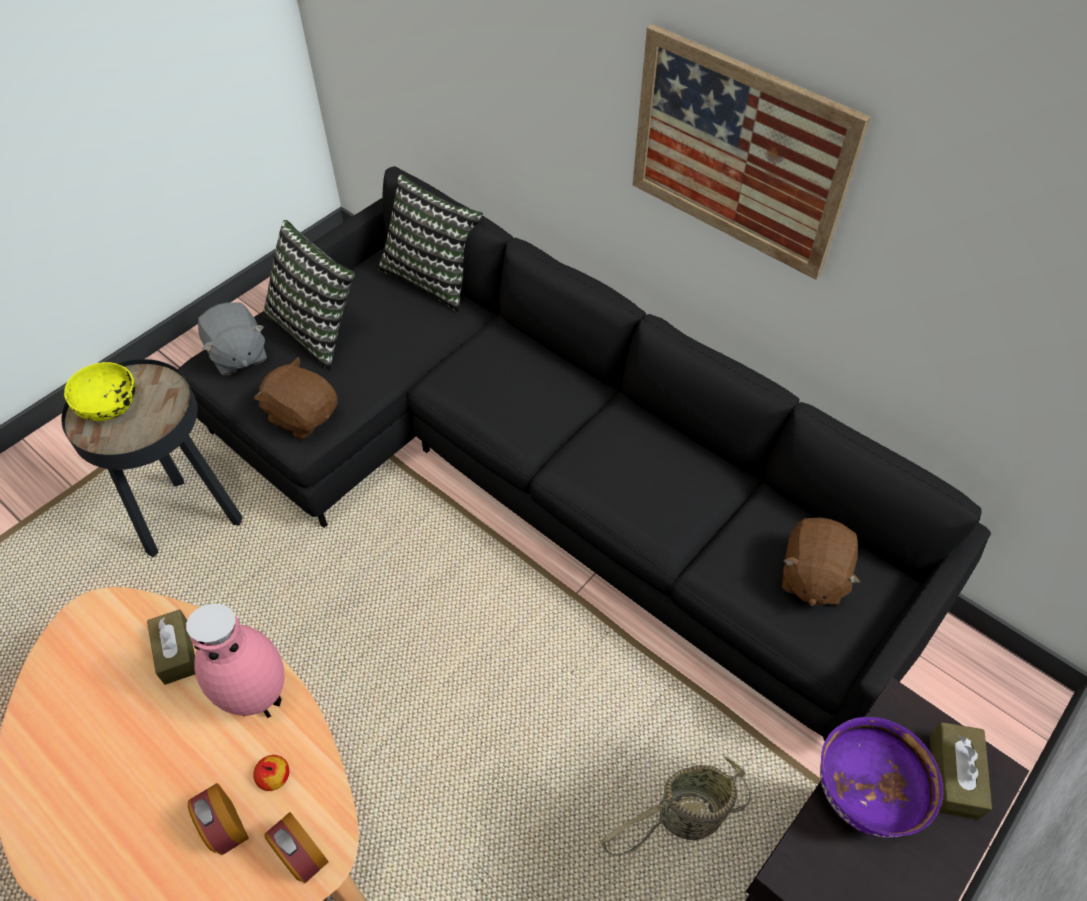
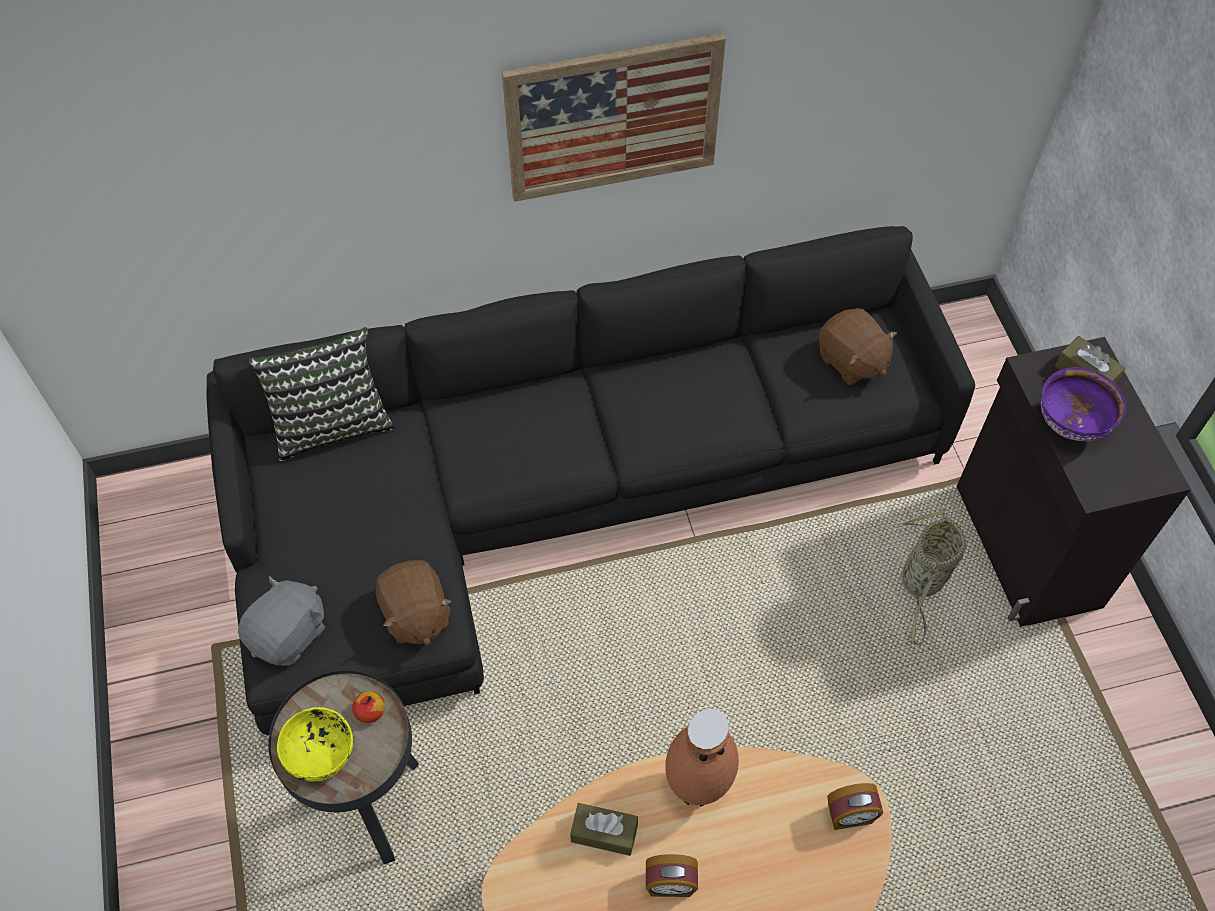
camera: 55 degrees left, 5 degrees up
(225, 829) = (793, 861): alarm clock -> alarm clock (670, 884)
(238, 355) = (289, 634): grey plush toy -> grey plush toy turned 60 degrees counterclockwise
(260, 699) = (696, 786): pink vase -> brown vase
(274, 777) = (771, 806): apple -> apple (370, 711)
(303, 415) = (415, 615): brown plush toy -> brown plush toy turned 90 degrees counterclockwise
(317, 328) = (316, 550): pillow -> none

